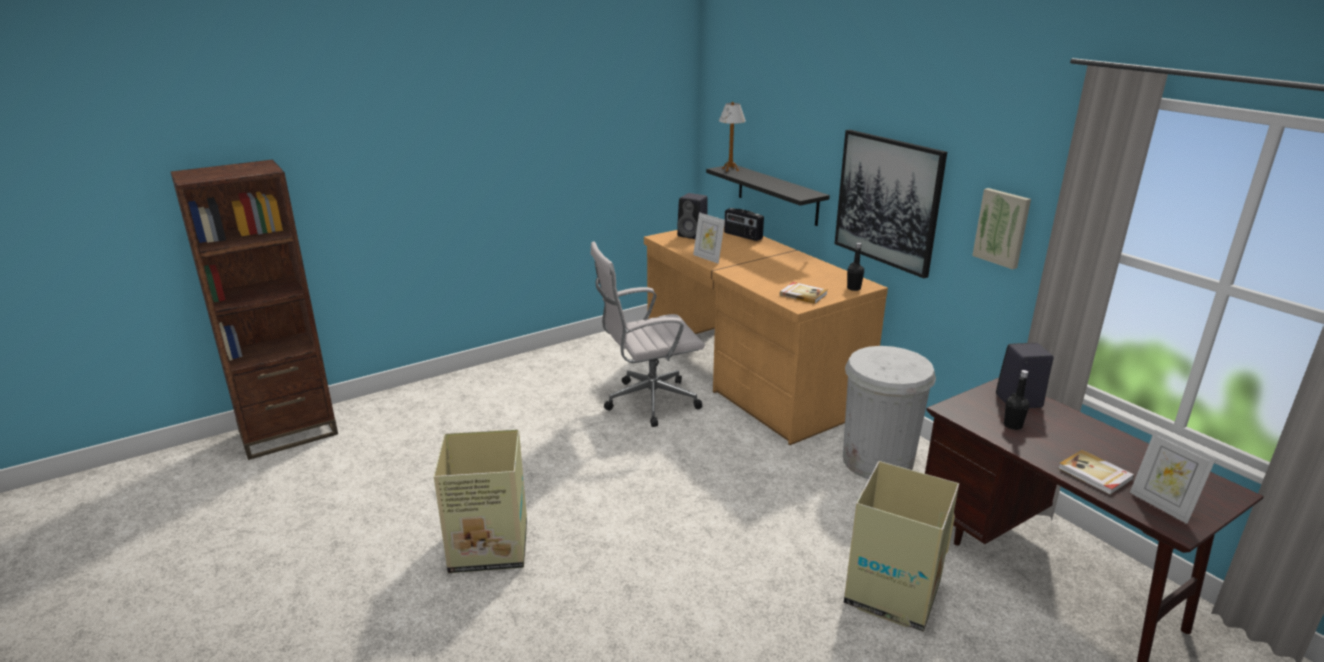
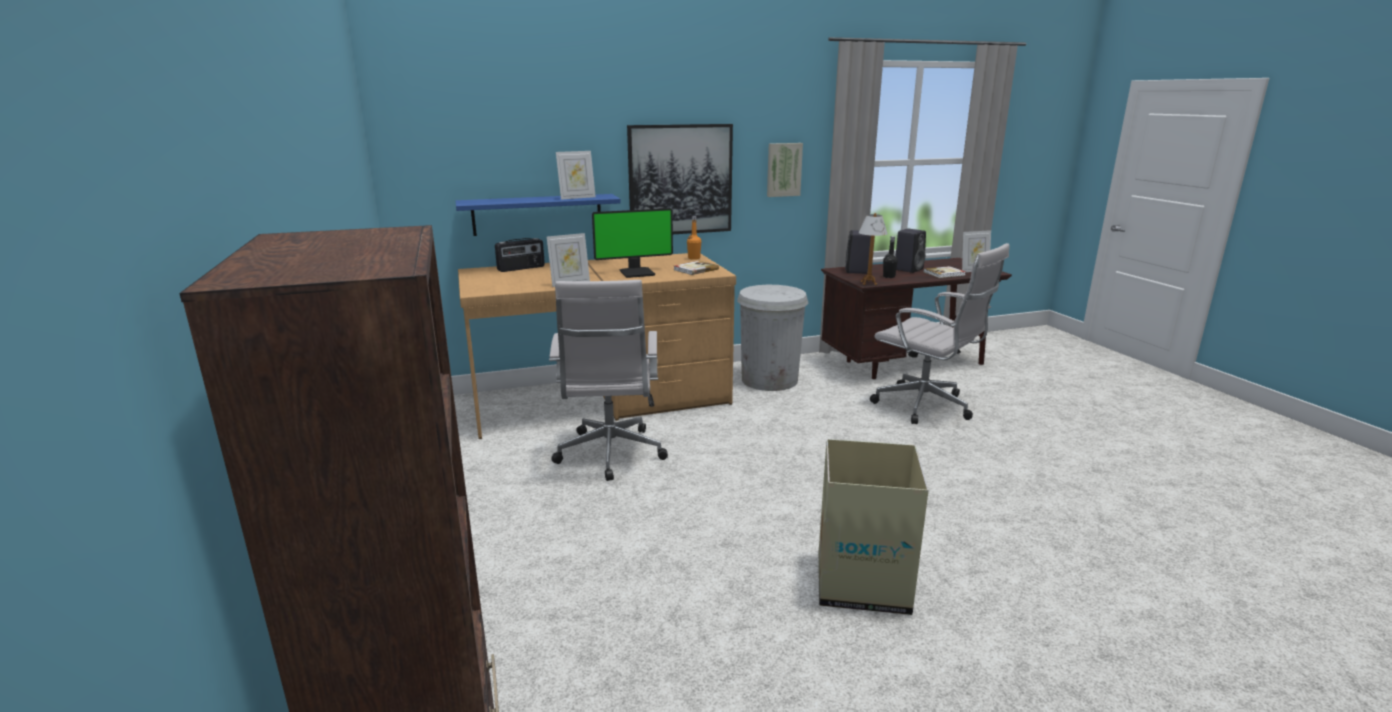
camera: 75 degrees left, 5 degrees down
(693, 235) = (490, 281): black speaker -> black speaker (908, 269)
(730, 170) = (478, 201): table lamp -> table lamp (868, 283)
(767, 274) = (637, 273): none -> monitor
(777, 194) = (537, 214): black shelf -> blue shelf
(785, 189) = (577, 197): none -> picture frame
(853, 288) = (694, 258): black bottle -> orange bottle
(891, 594) = (927, 407): cardboard box -> white office chair

